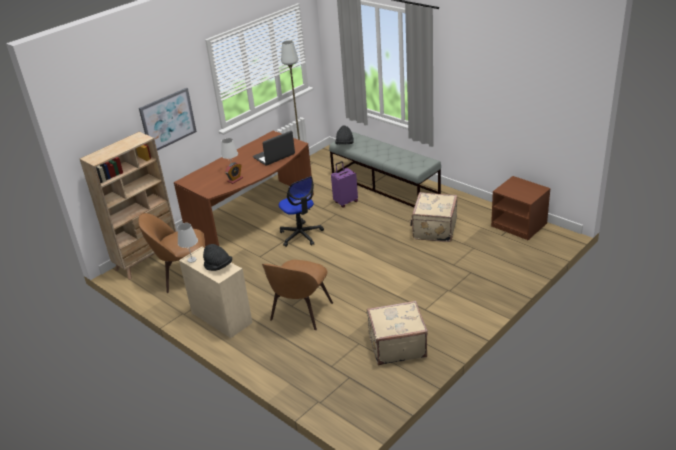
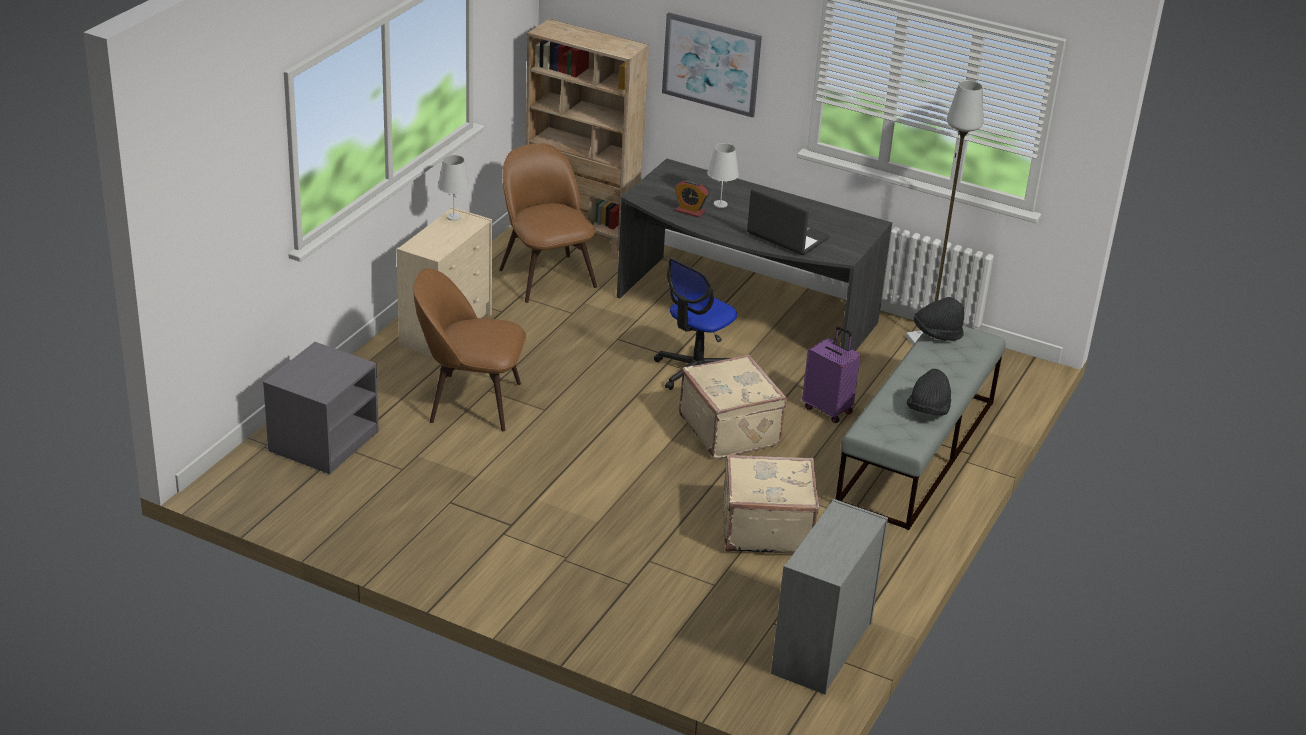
camera: 70 degrees right, 0 degrees up
(218, 266) = (438, 241): black hat -> black hat (928, 411)
(254, 215) = (743, 313): brown desk -> grey desk
(322, 375) = (323, 441): none -> grey nightstand
(396, 346) = (400, 509): beige suitcase -> beige suitcase (731, 430)
(519, 225) = (821, 649): brown nightstand -> grey dresser

